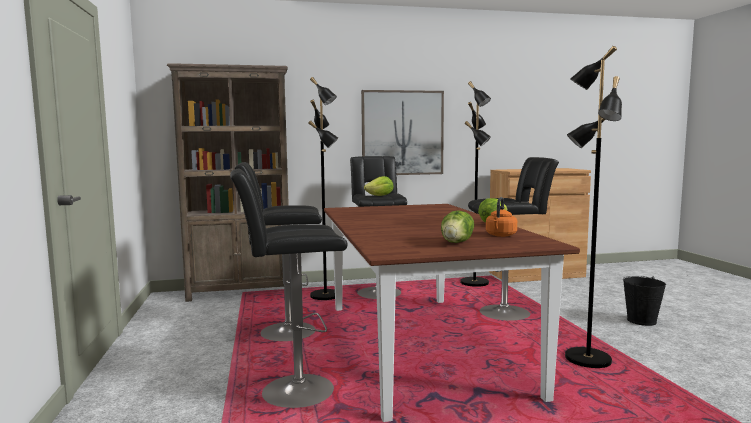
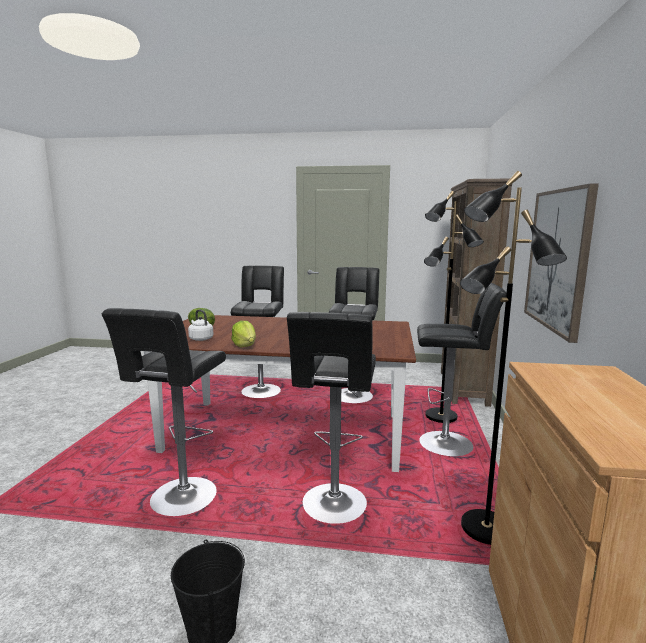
camera: 110 degrees right, 5 degrees up
(380, 196) = (438, 329): lettuce -> none
(500, 235) = (200, 339): orange kettle -> white kettle
(586, 360) = (181, 498): black floor lamp -> black stool

